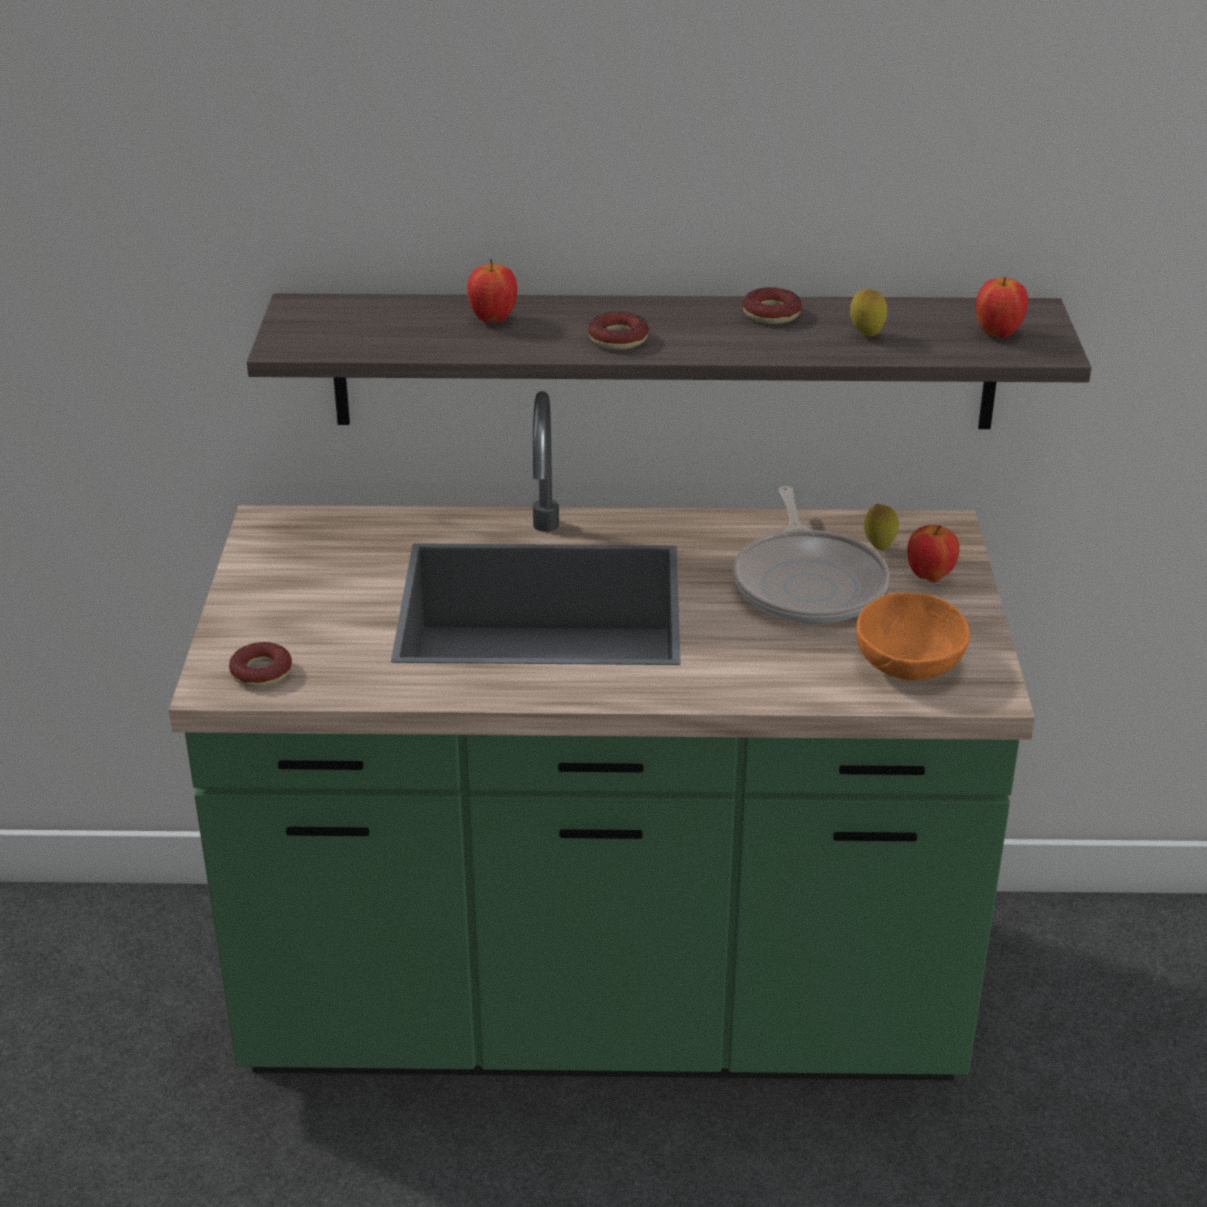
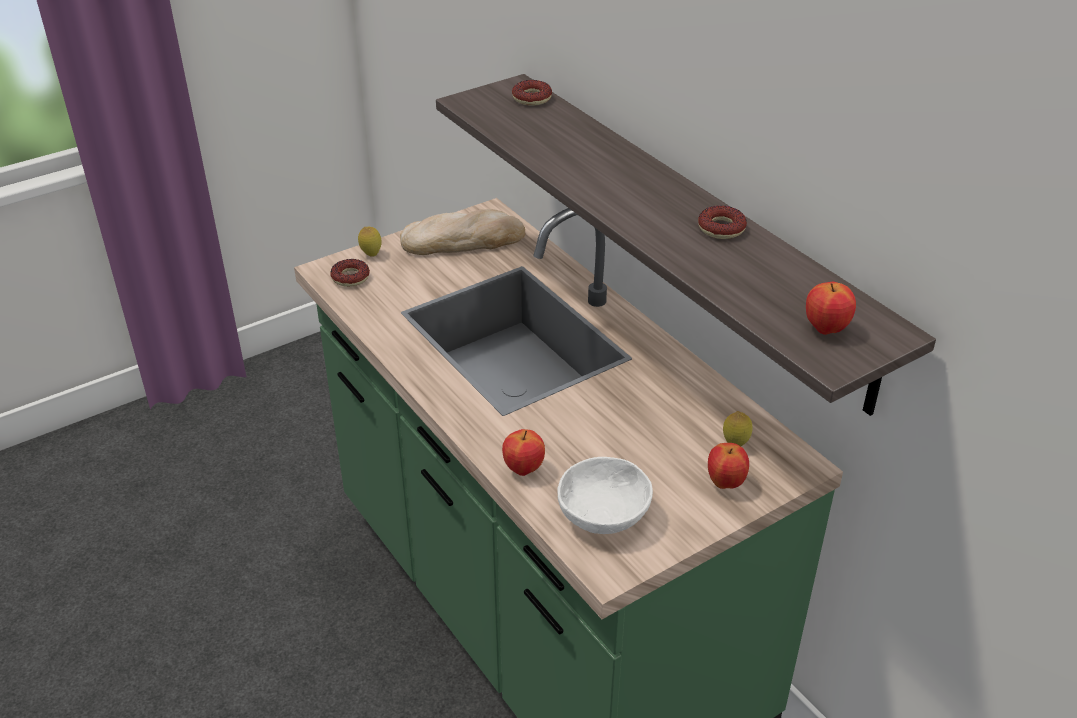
camera: 55 degrees right, 5 degrees up
(298, 561) = (463, 239): none -> bread
(493, 319) = (579, 142): apple -> apple (523, 469)
(618, 339) = (607, 190): donut -> donut (532, 98)
(808, 584) = (651, 431): frying pan -> none
(866, 335) = (742, 275): lemon -> lemon (371, 254)
(911, 665) = (604, 517): orange bowl -> white bowl

